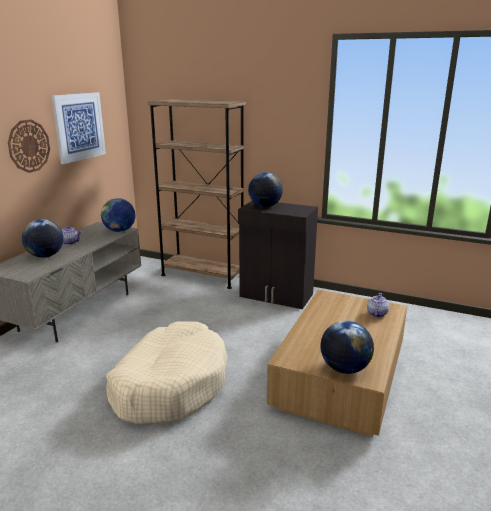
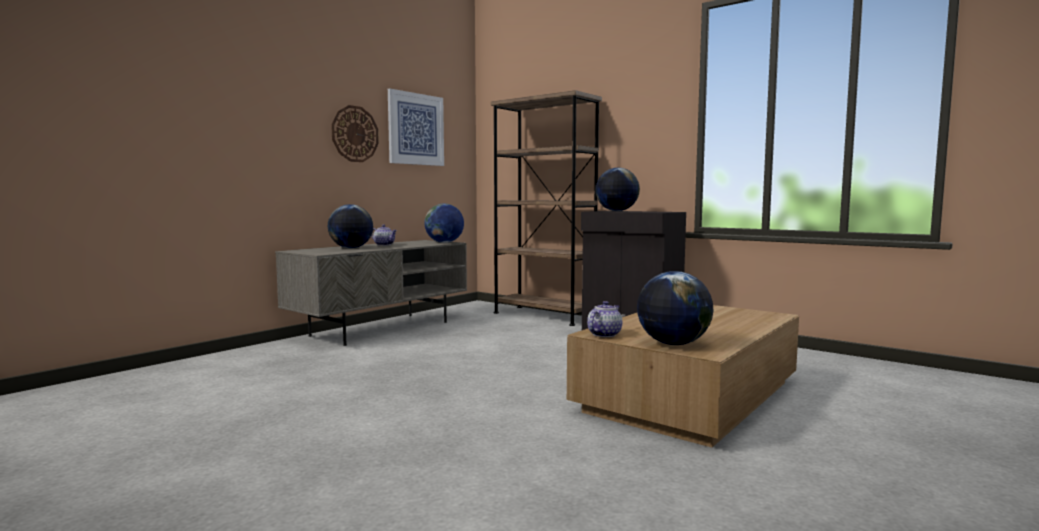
camera: 15 degrees right, 15 degrees down
(170, 384) = (454, 382): beige dog bed -> none
(376, 313) = (747, 316): teapot -> teapot (603, 334)

